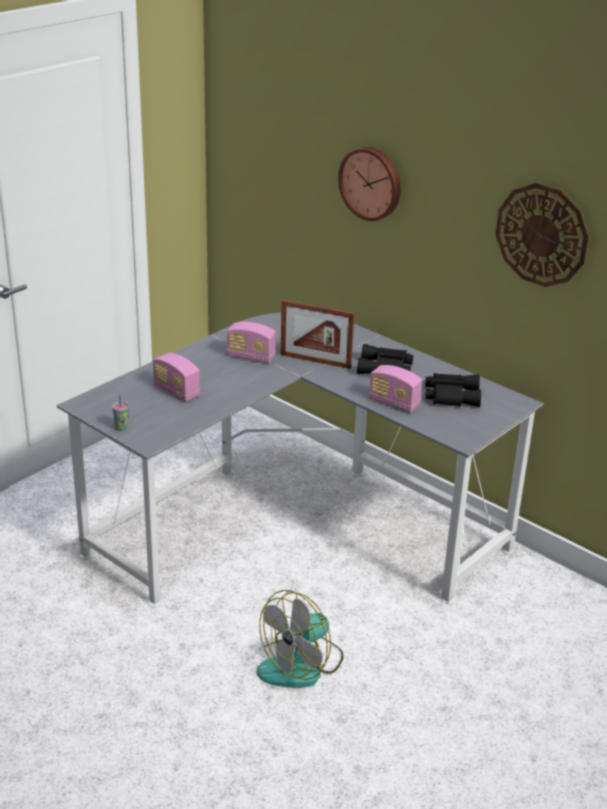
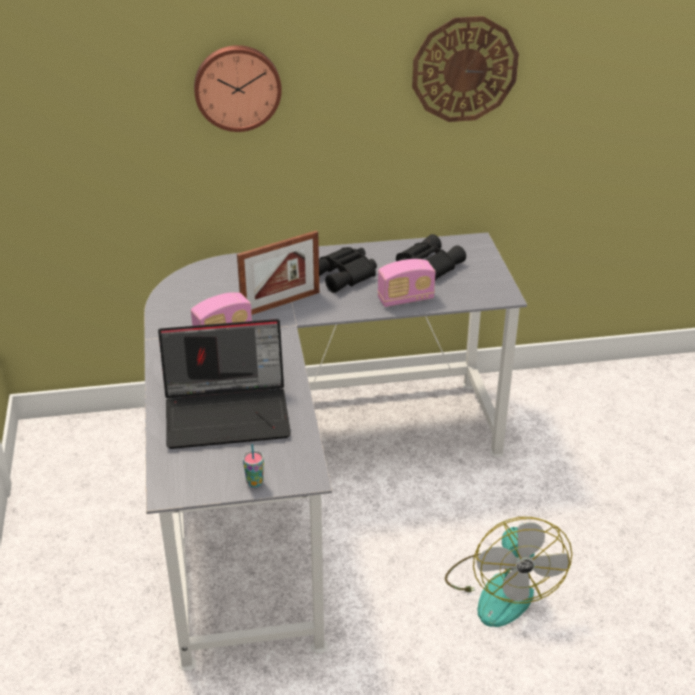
camera: 50 degrees left, 5 degrees up
(176, 391) = (229, 412): radio -> laptop

